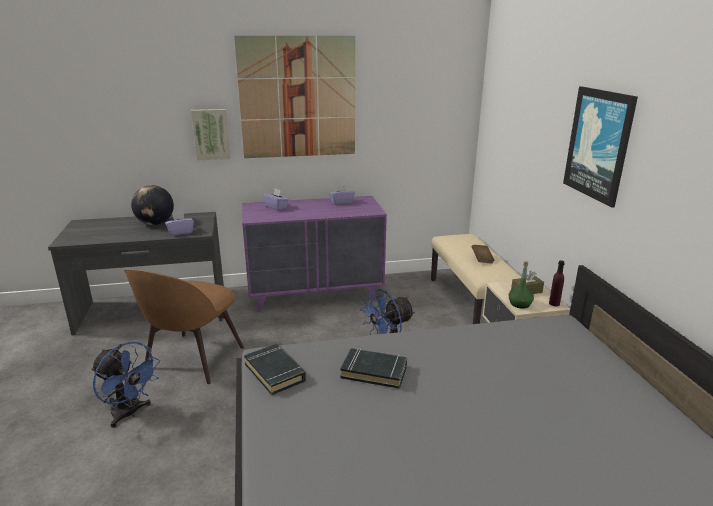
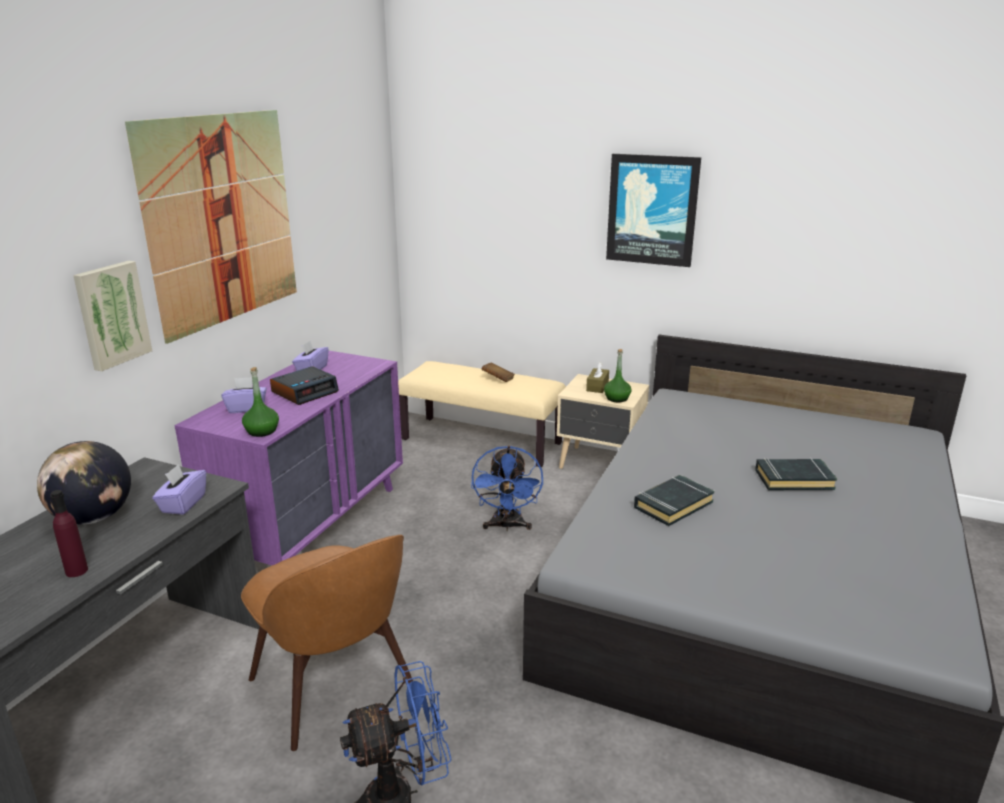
camera: 55 degrees left, 0 degrees up
(255, 218) = (262, 431): none -> green bottle
(275, 372) = (621, 561): black book -> black book (793, 479)
(312, 210) = (305, 392): none -> alarm clock
(554, 303) = (633, 386): purple bottle -> purple bottle (76, 571)

